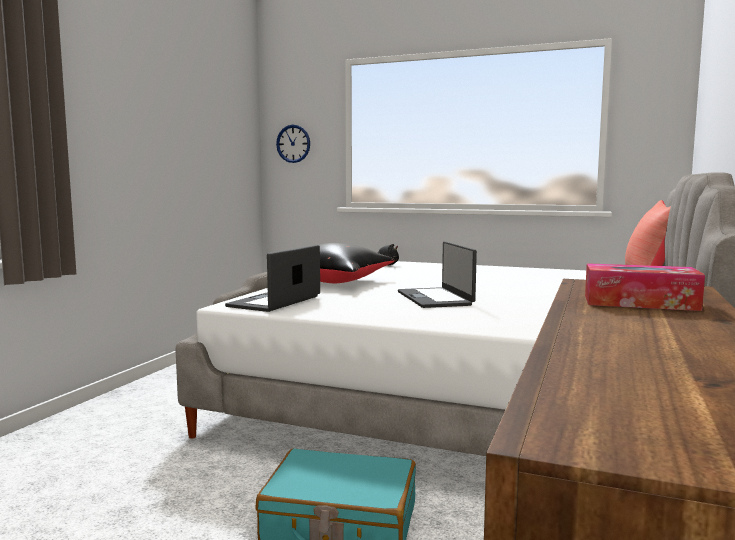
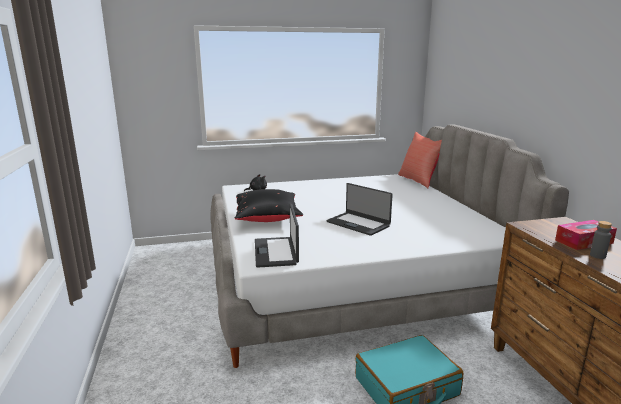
camera: 35 degrees left, 10 degrees up
(293, 143) = (148, 95): wall clock -> none
(608, 313) = (597, 256): none -> grey bottle

